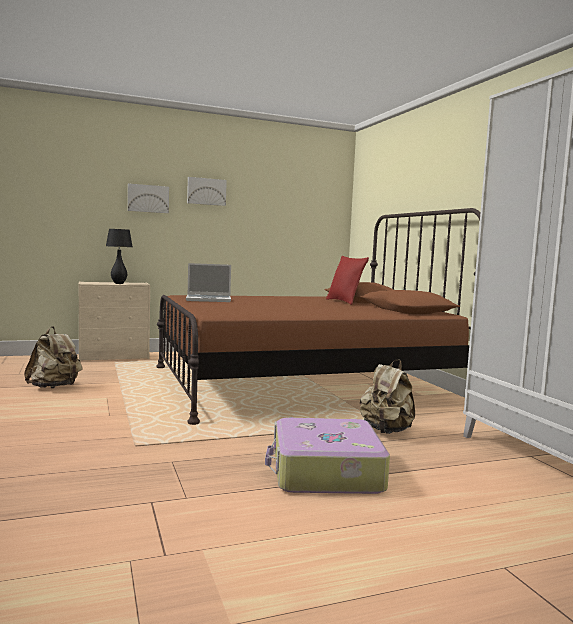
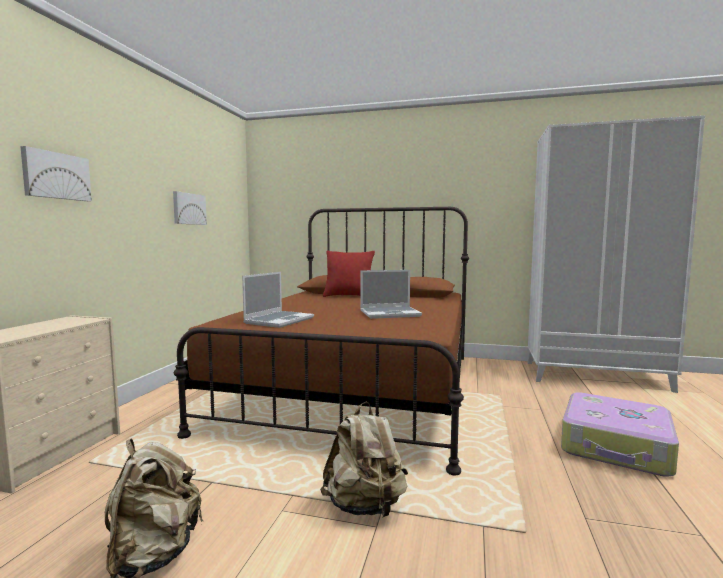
camera: 55 degrees left, 0 degrees up
(119, 283) = (56, 326): black table lamp -> none
(206, 191) = (131, 171): picture -> picture (188, 209)
(281, 309) = (390, 314): none -> laptop
(386, 431) = (515, 398): beige backpack -> beige backpack (365, 506)

